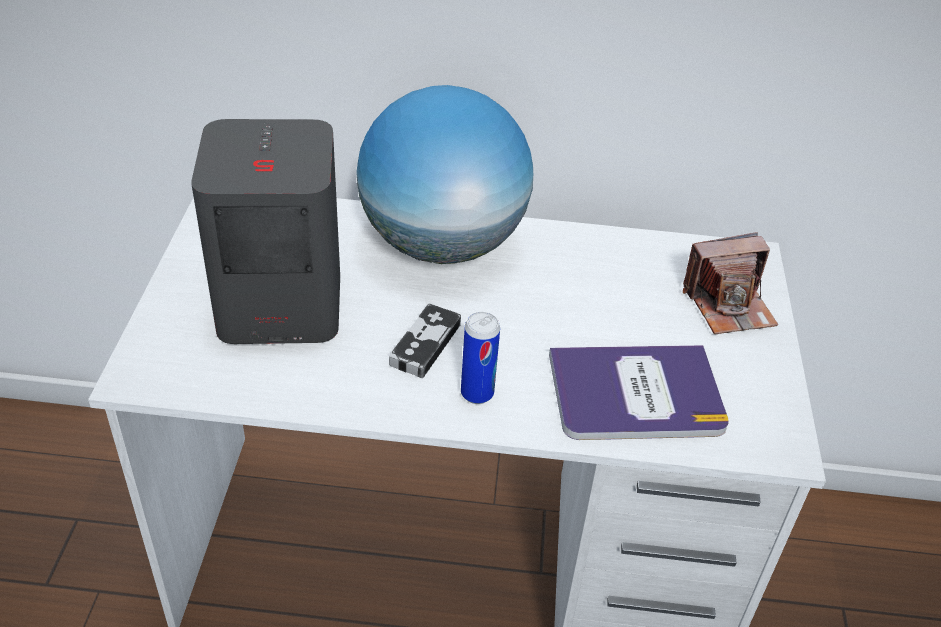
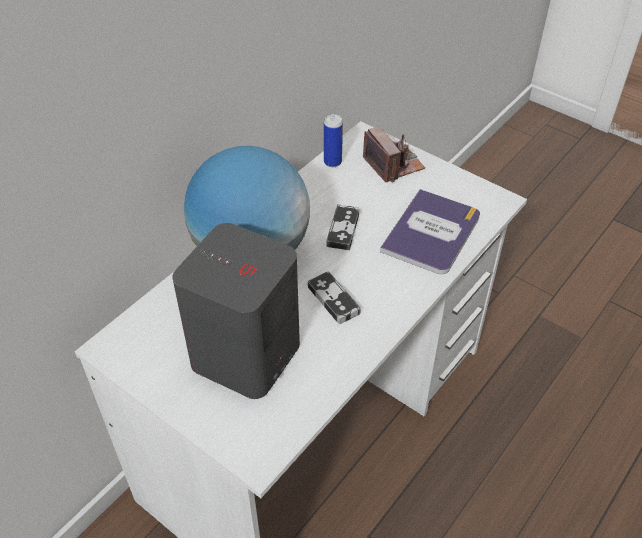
camera: 55 degrees left, 5 degrees up
(477, 393) = (388, 295): can -> can (332, 162)
(555, 305) = (343, 229): none -> game controller
(728, 305) = (393, 165): camera -> camera turned 45 degrees counterclockwise

